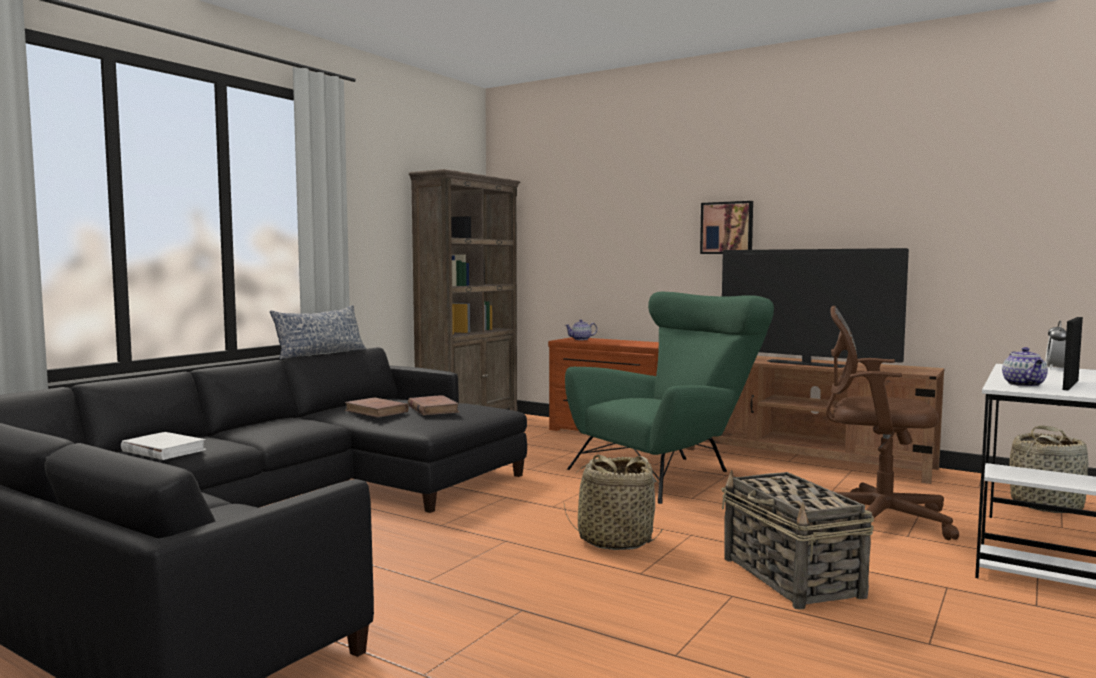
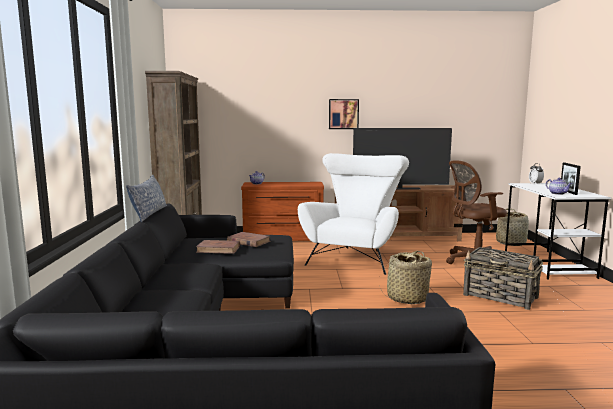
camera: 35 degrees left, 5 degrees up
(163, 450) = (161, 307): white book -> none
(666, 472) = (354, 257): green armchair -> white armchair

